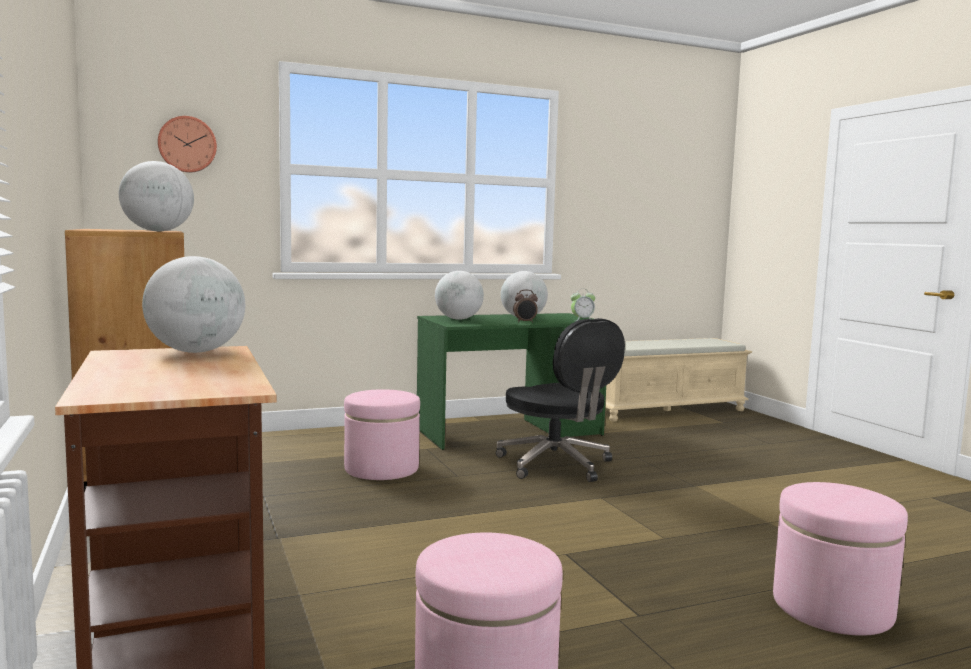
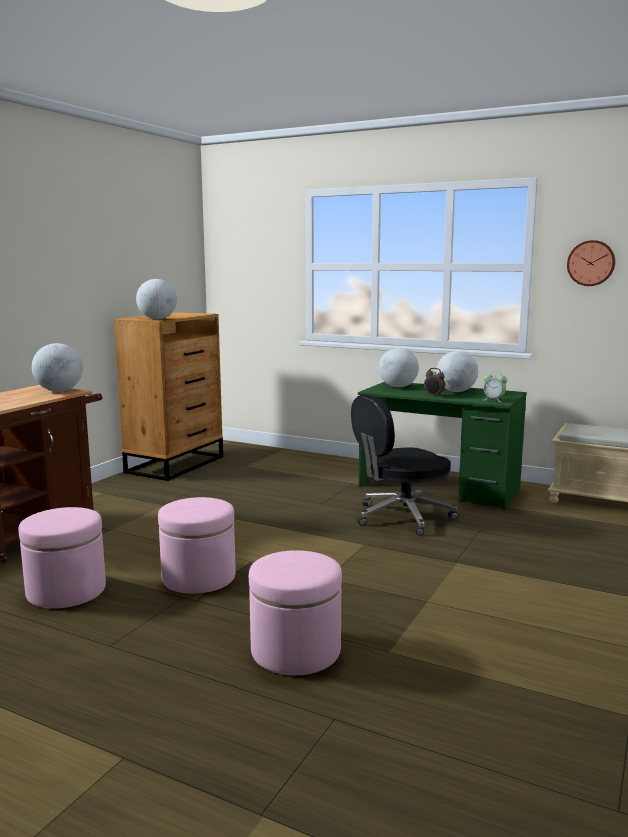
camera: 50 degrees right, 5 degrees up
(187, 144) = (254, 254): wall clock -> wall clock (591, 263)
(381, 469) = (295, 487): pink ottoman -> pink ottoman (199, 577)
(556, 465) = (401, 517): black office chair -> black office chair turned 45 degrees clockwise

